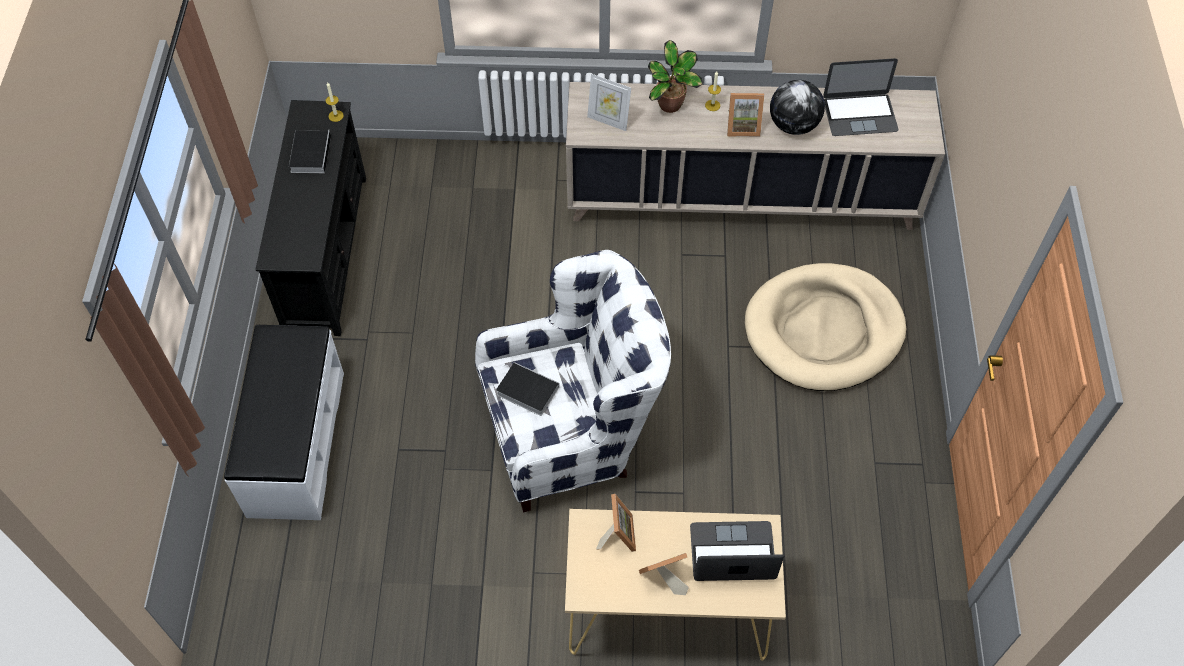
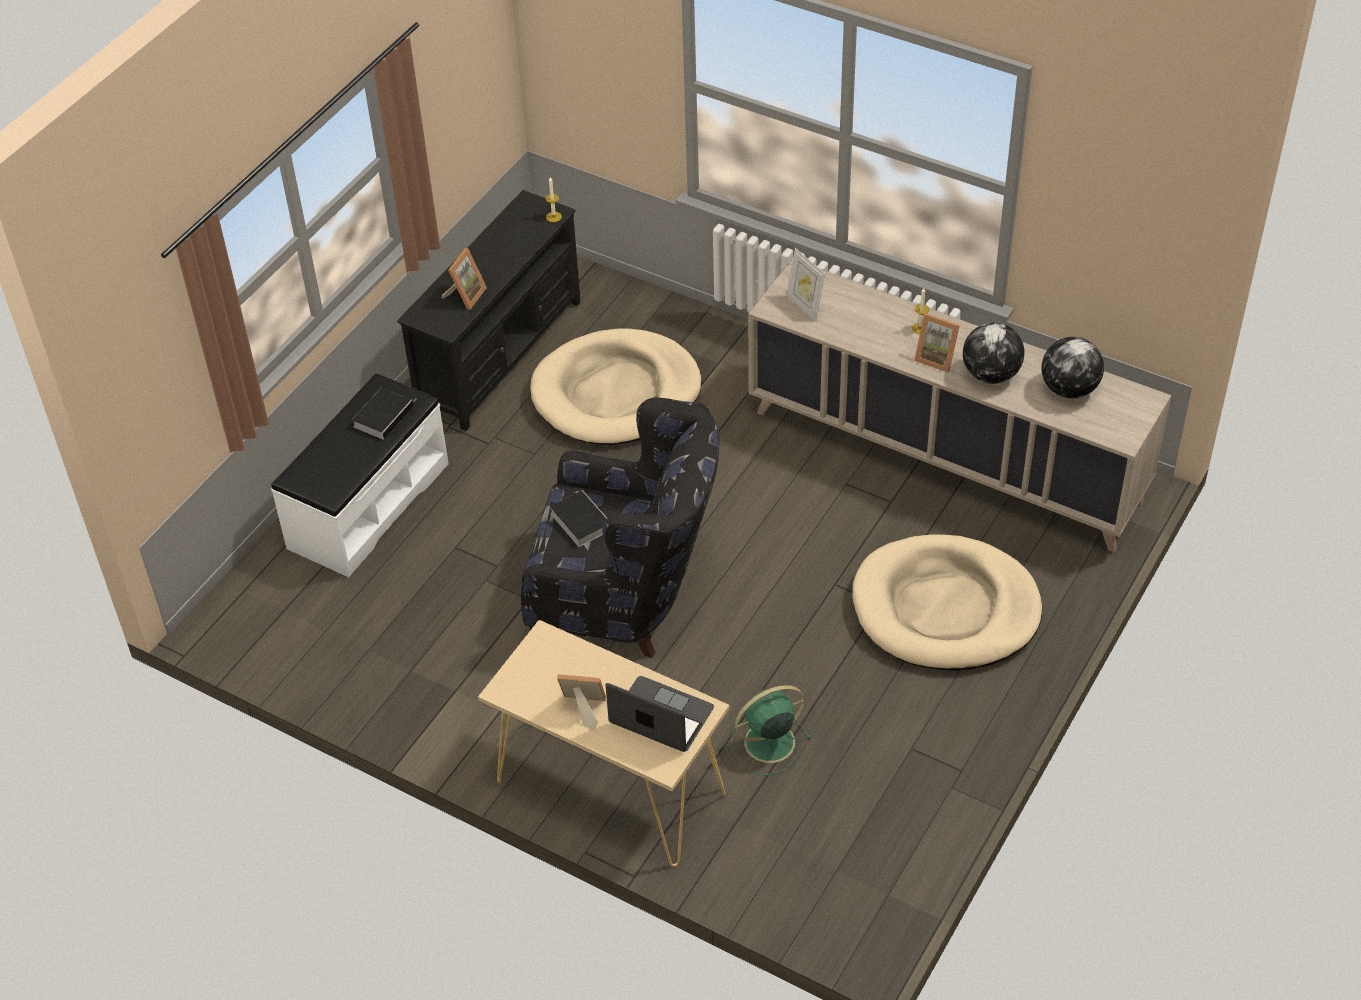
camera: 30 degrees right, 10 degrees down
(310, 153) = (509, 240): book -> book (384, 415)
(448, 249) = (616, 393): none -> beige dog bed
(573, 431) = (628, 597): white armchair -> black armchair
(617, 534) = (567, 657): picture frame -> picture frame (465, 295)
(671, 106) = (877, 314): potted plant -> none
(765, 511) = (767, 743): none -> green fan
(859, 114) = (1069, 389): laptop -> globe

